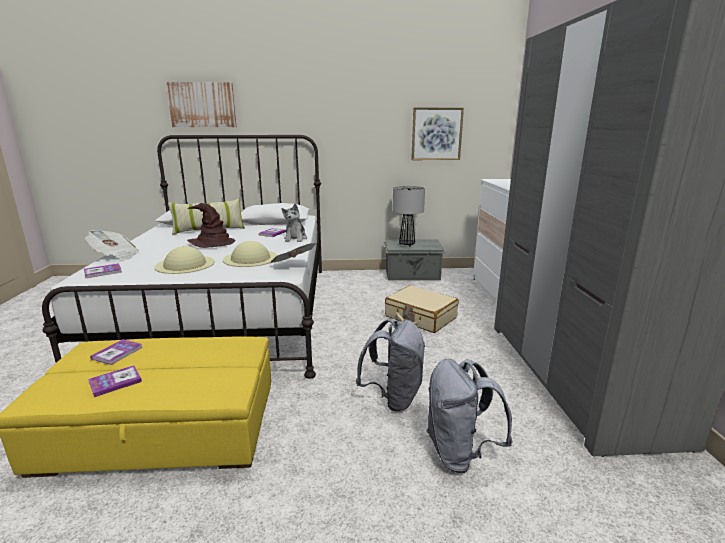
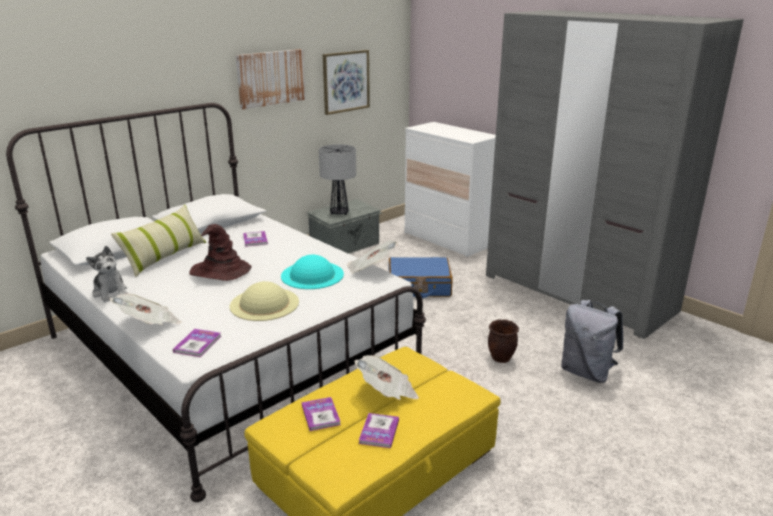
camera: 40 degrees left, 5 degrees up
(180, 359) = (387, 392): none -> newspaper
(202, 105) = (68, 77): picture -> picture (271, 78)
(250, 258) = (312, 275): beige hat -> turquoise hat
(295, 239) = (297, 239): plush toy -> plush toy (110, 292)
(393, 397) = (500, 358): grey backpack -> brown planter
(420, 317) = (419, 286): beige suitcase -> blue suitcase

